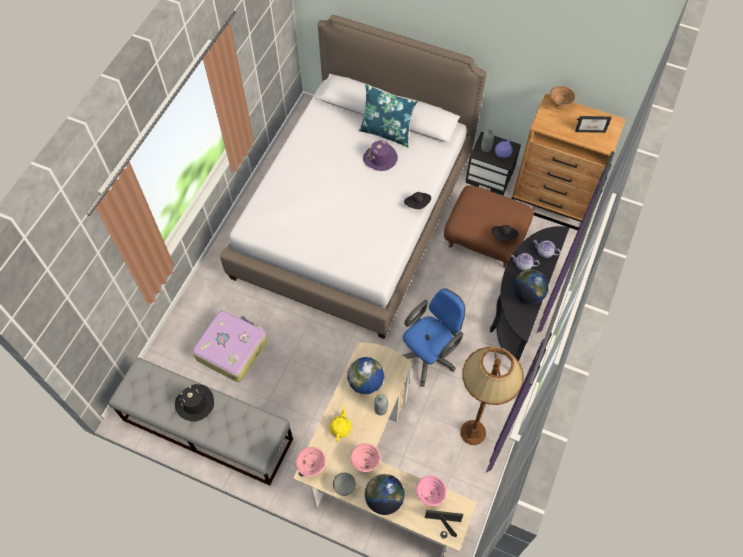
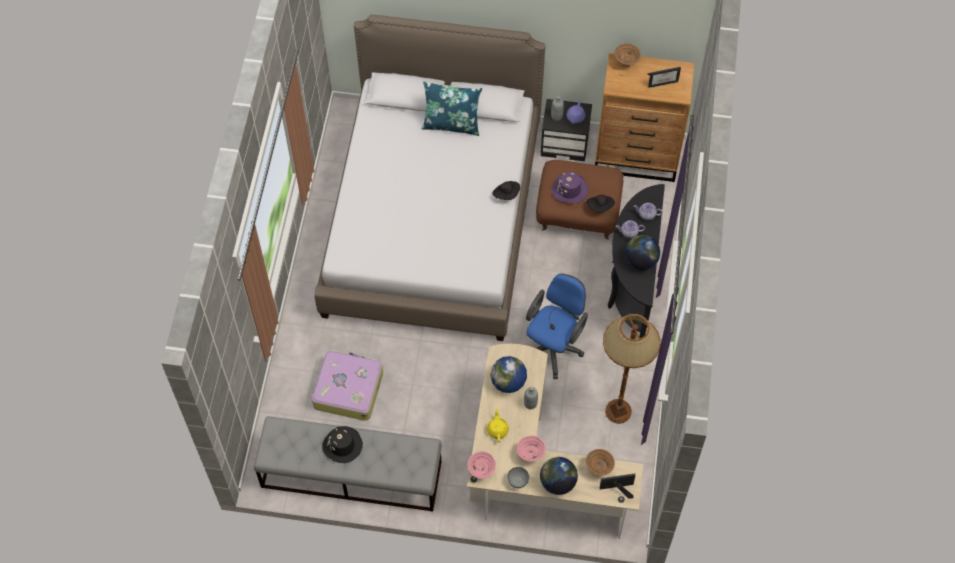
camera: 15 degrees left, 0 degrees up
(380, 158) = (453, 154): purple hat -> purple hat (569, 190)
(429, 495) = (598, 468): pink bowl -> brown bowl

